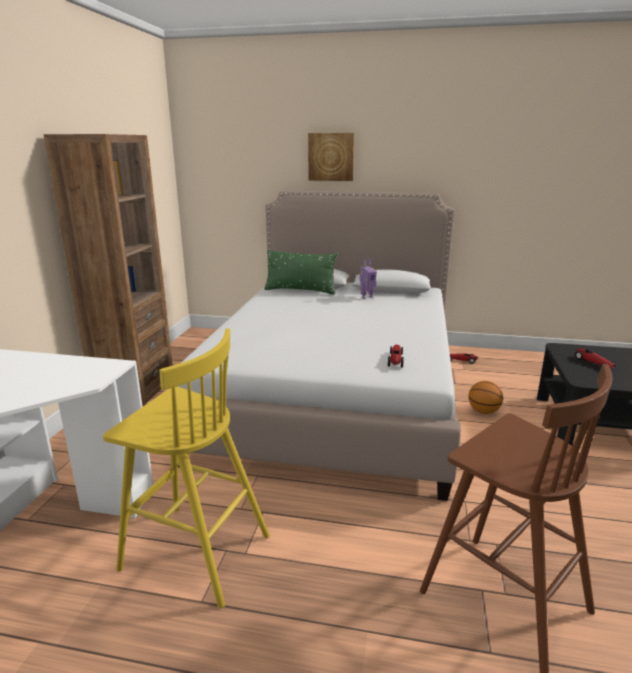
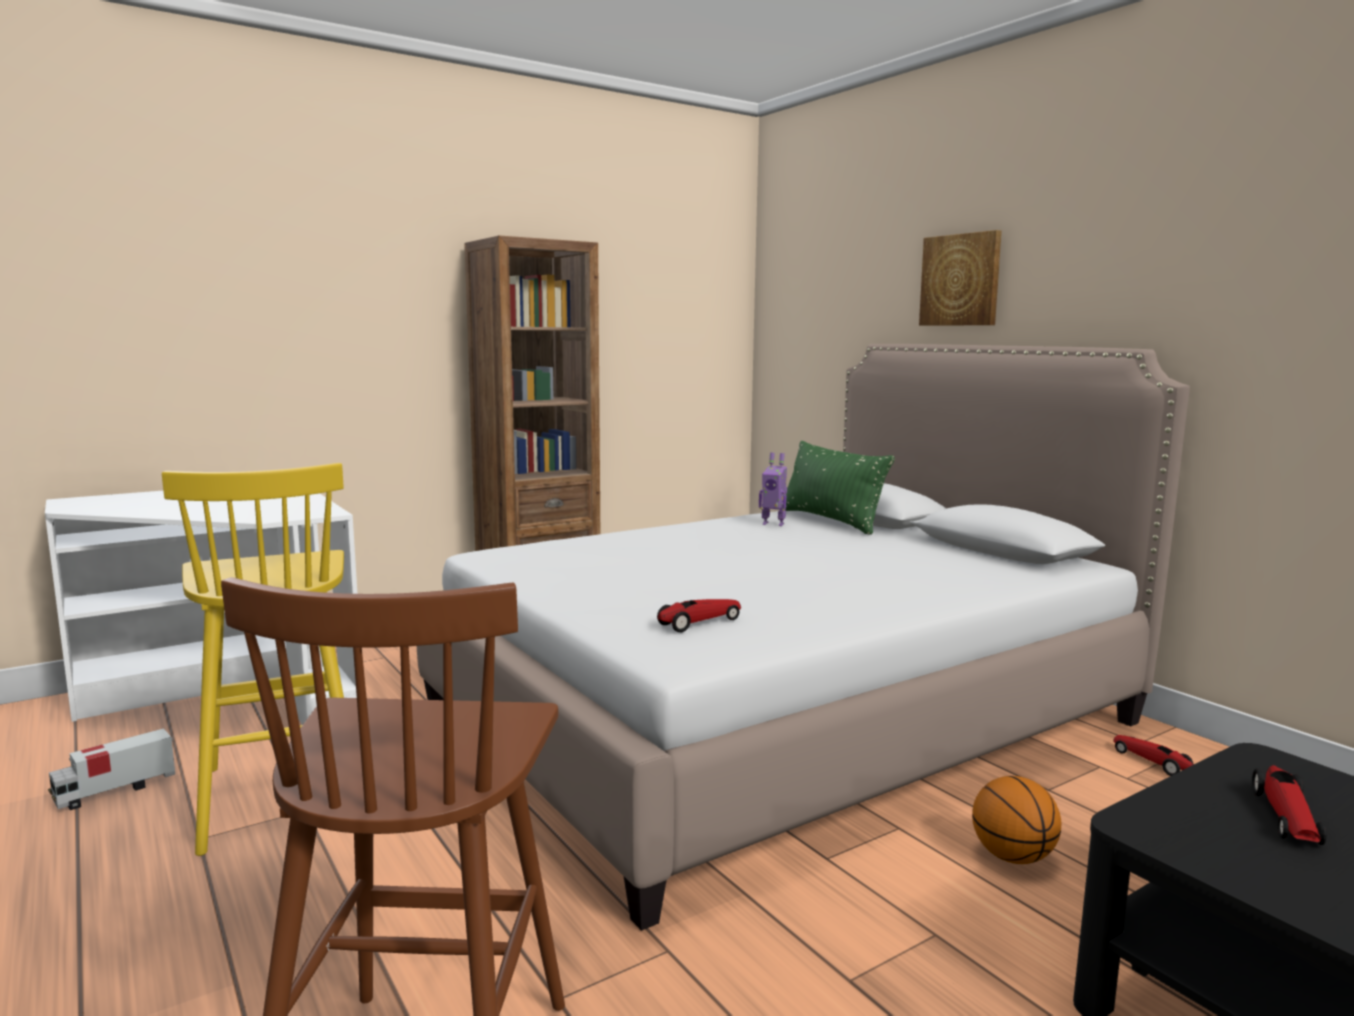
camera: 45 degrees right, 10 degrees down
(76, 622) = (114, 790): none -> toy truck
(366, 297) = (916, 549): toy robot -> toy robot (773, 523)

